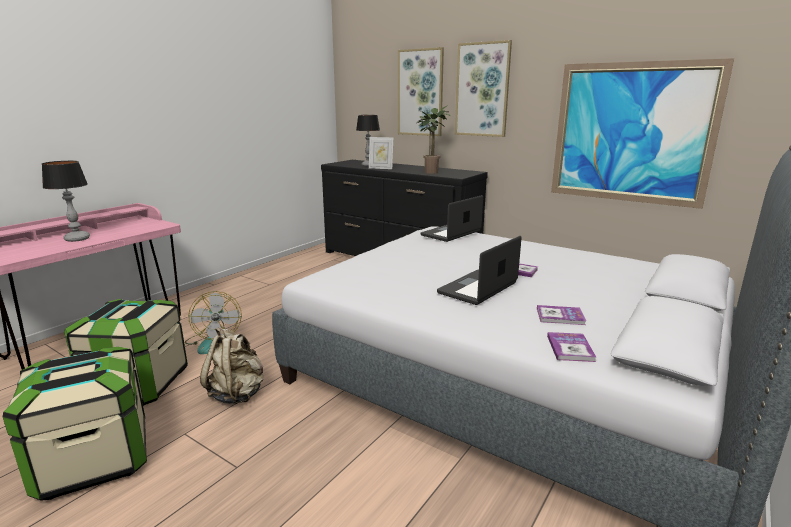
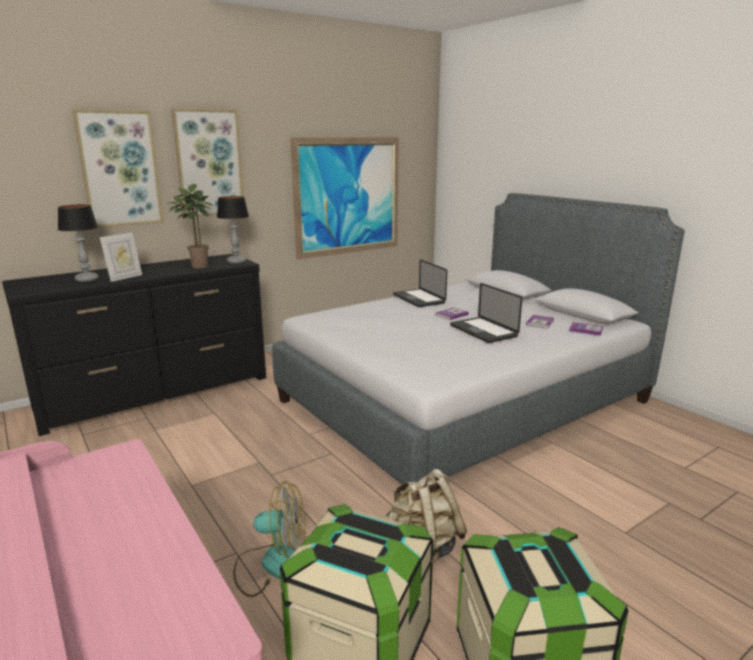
camera: 70 degrees left, 0 degrees up
(77, 239) = (117, 544): table lamp -> table lamp (236, 262)
(451, 233) = (337, 314): laptop -> laptop (418, 299)

